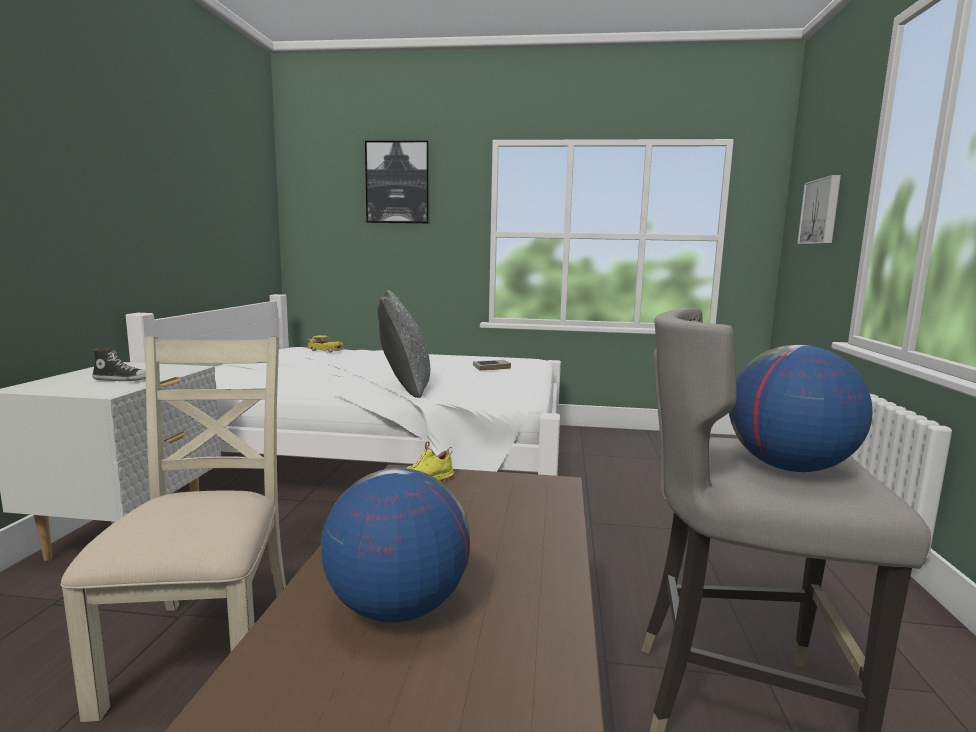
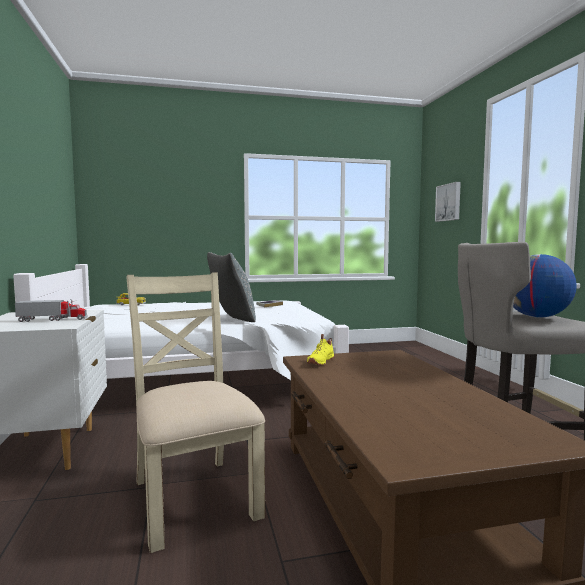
camera: 20 degrees left, 5 degrees down
(123, 380) = (53, 319): shoe -> toy truck
(397, 608) = (400, 406): globe -> none
(398, 183) = (175, 180): picture -> none

